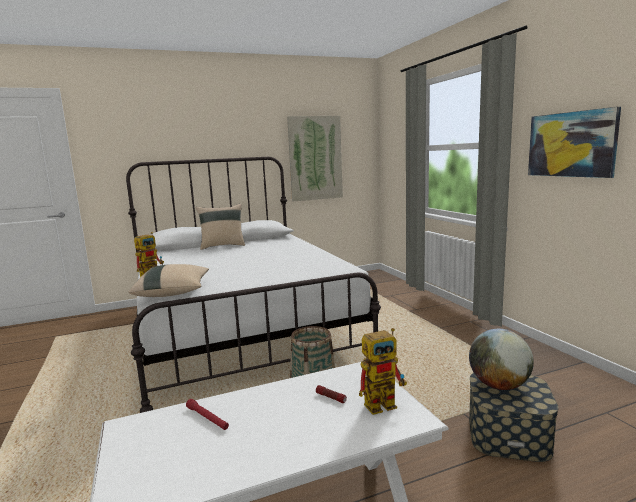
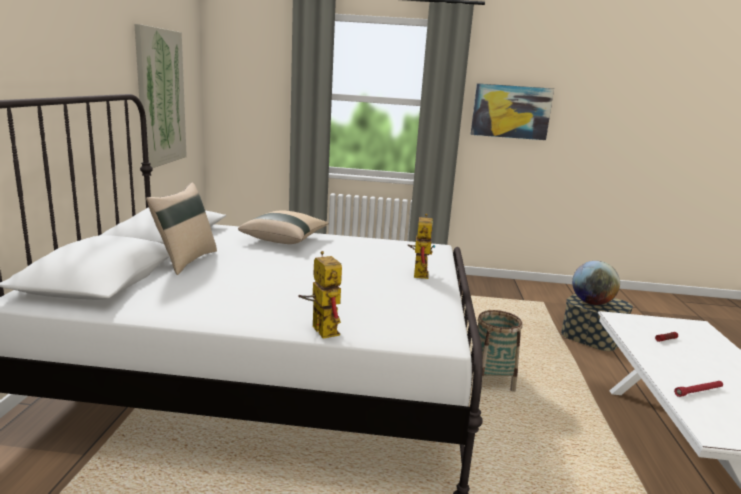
camera: 65 degrees left, 5 degrees up
(173, 293) = (434, 327): beige pillow -> beige pillow (285, 239)
(385, 403) = (676, 326): toy robot -> toy robot (418, 272)

